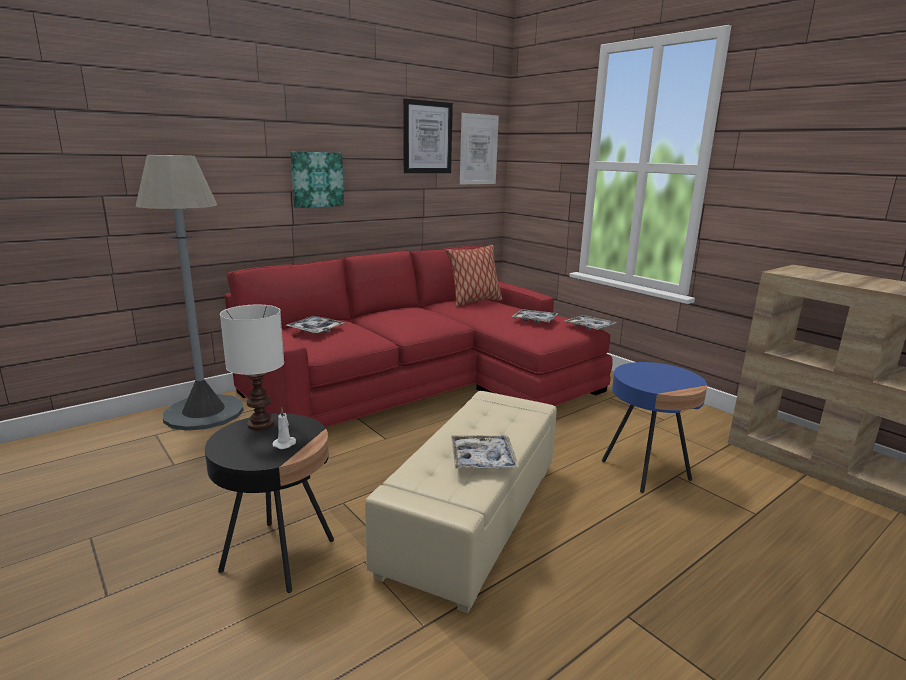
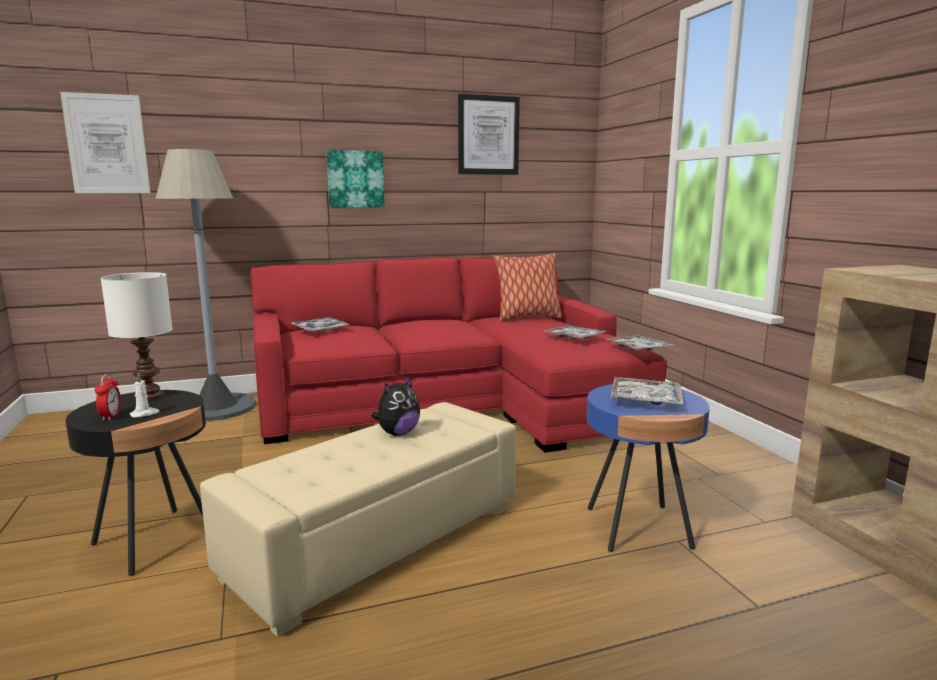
camera: 20 degrees right, 5 degrees down
(255, 451) = (111, 416): none -> alarm clock
(478, 149) = (556, 148): picture -> picture (107, 144)
(479, 426) = (397, 433): none -> plush toy
(483, 459) = (359, 464): tray -> tray (646, 400)

